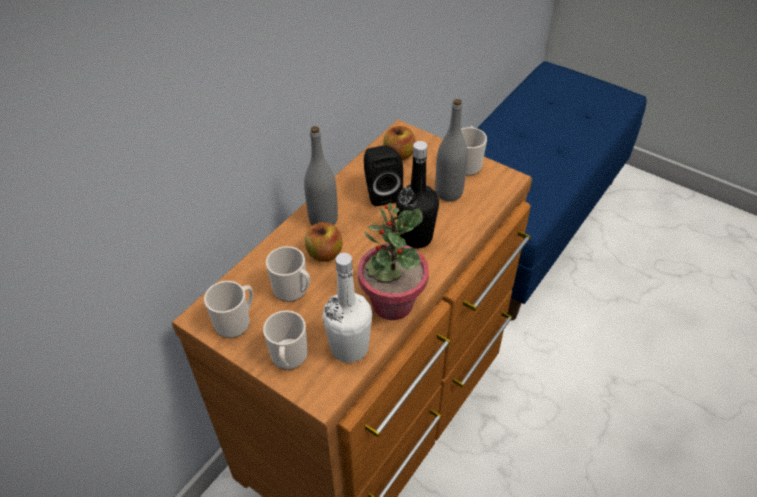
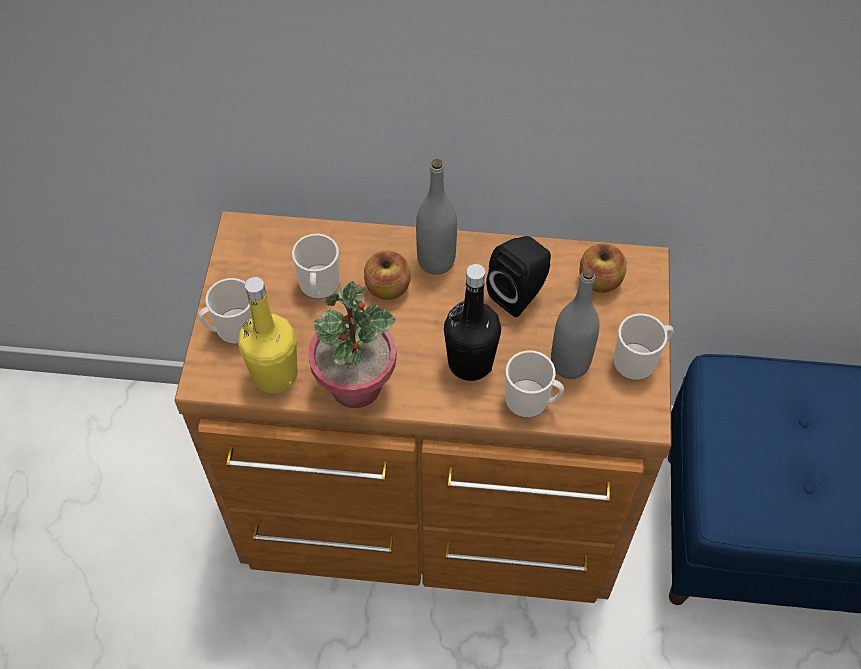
camera: 60 degrees right, 10 degrees up
(236, 322) = (251, 261): mug -> mug (531, 401)
(349, 347) = (275, 375): white bottle -> yellow bottle

